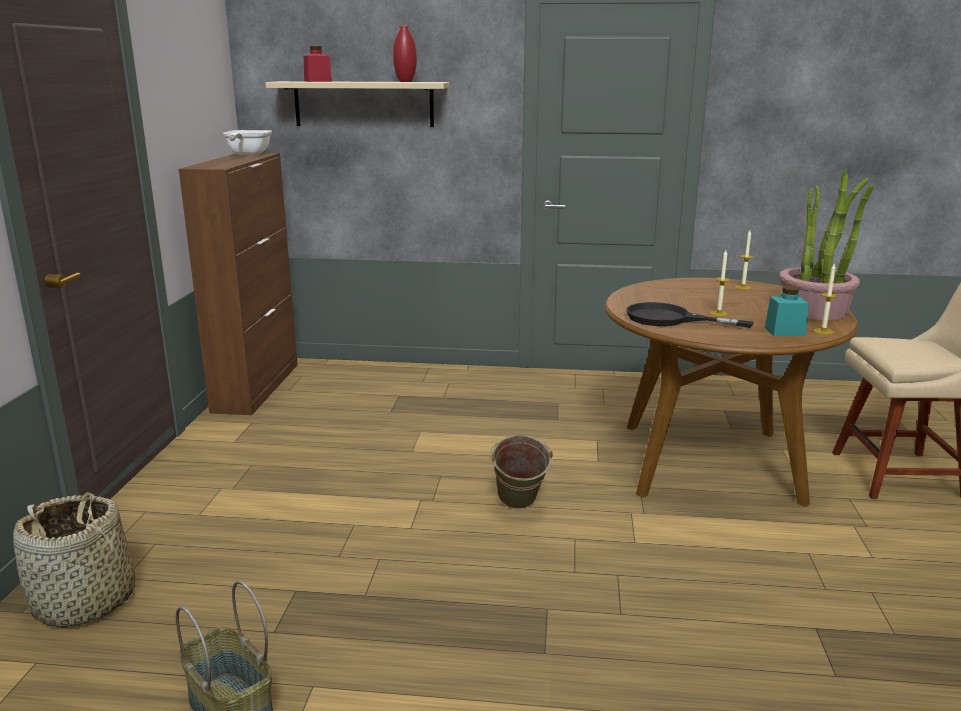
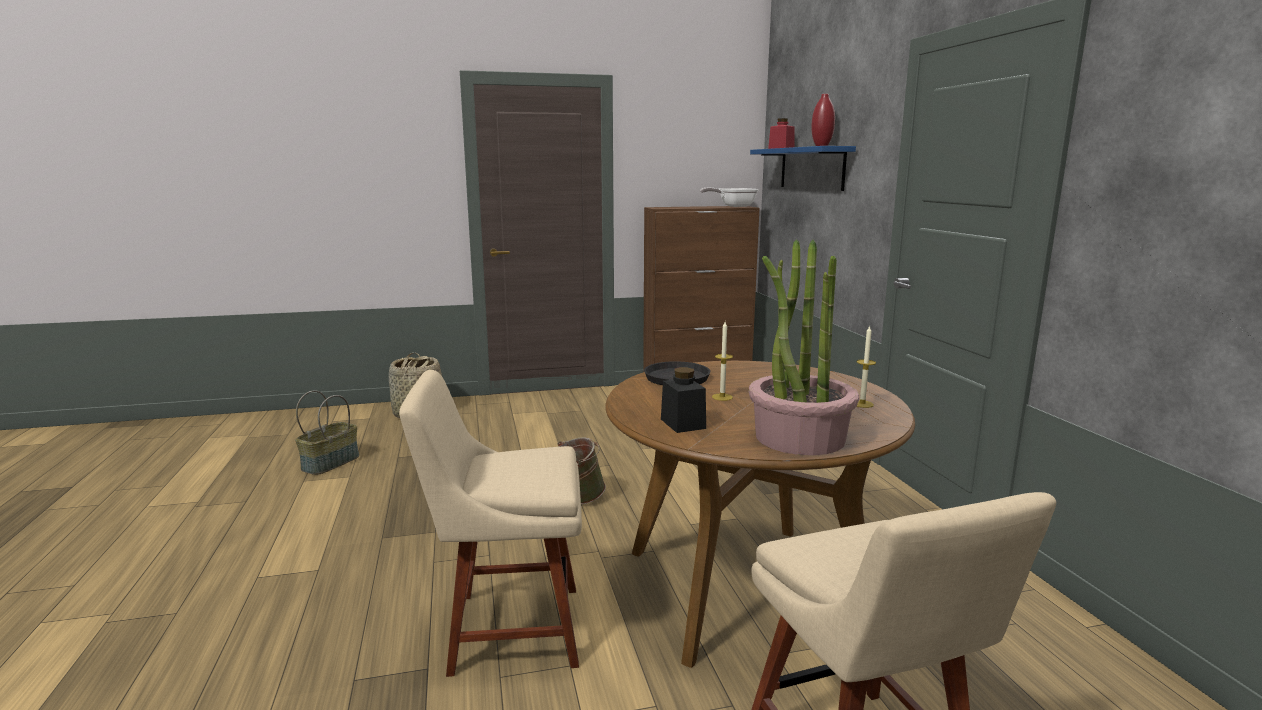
camera: 70 degrees right, 5 degrees down
(363, 104) = (811, 168): beige shelf -> blue shelf
(756, 577) = (507, 629): none -> beige chair
(784, 331) = (683, 424): turquoise jar -> black jar
(823, 331) = (704, 441): candle -> none

